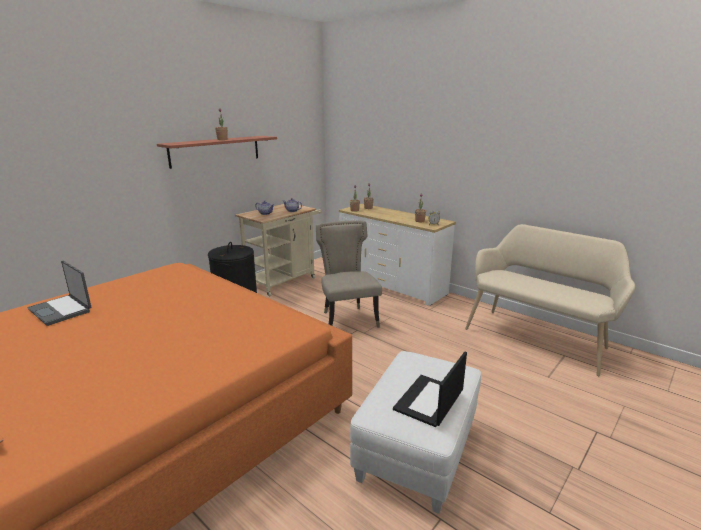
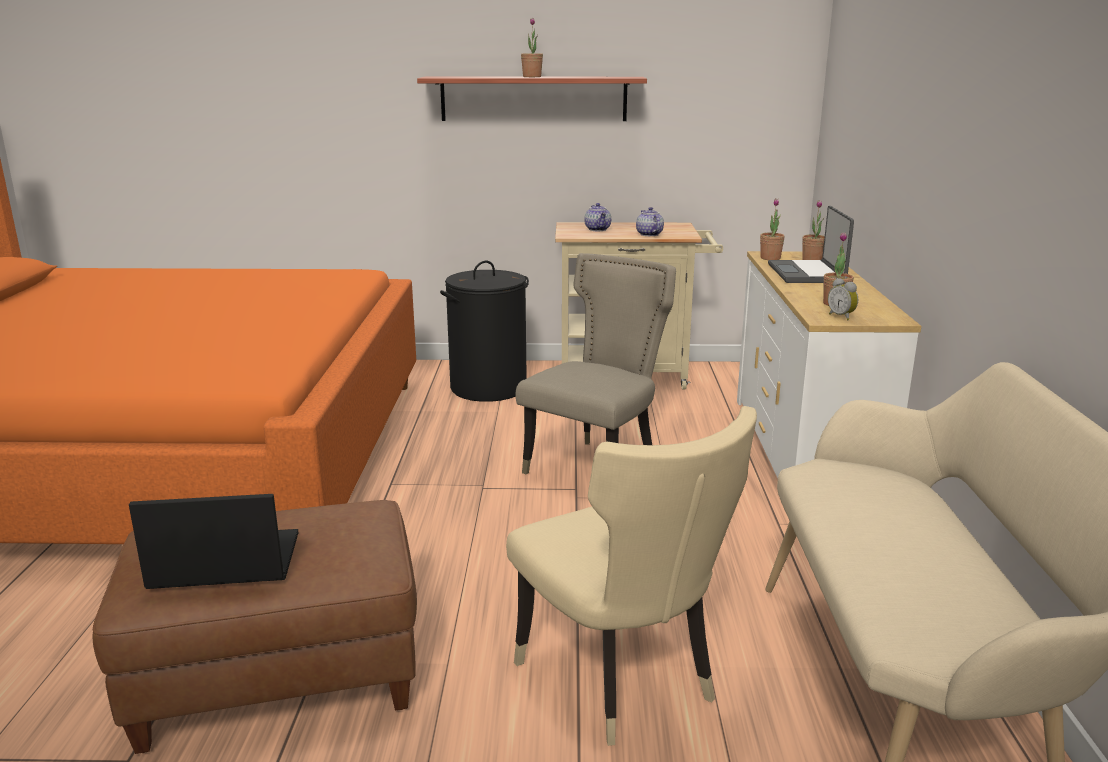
camera: 50 degrees right, 0 degrees up
(61, 310) = (166, 280): laptop -> laptop (807, 273)
(417, 453) = (277, 679): white ottoman -> brown ottoman
(491, 375) = (623, 681): none -> beige chair

